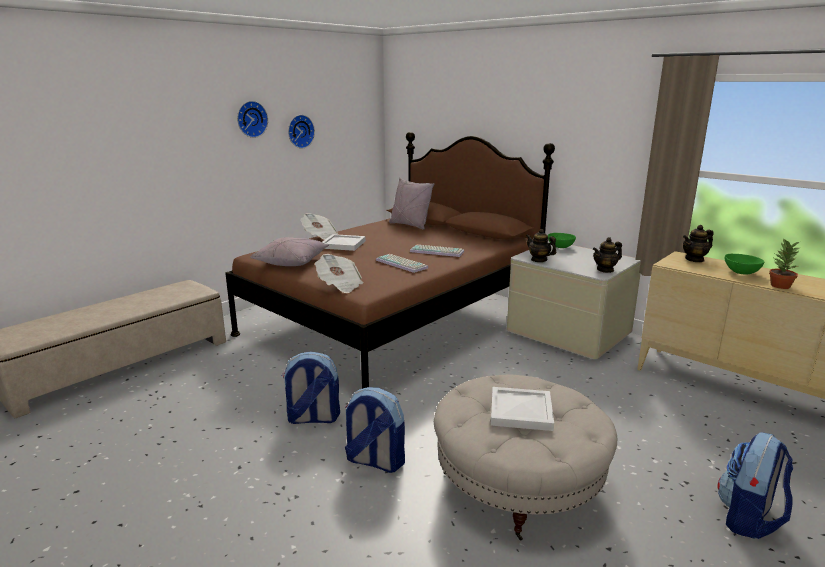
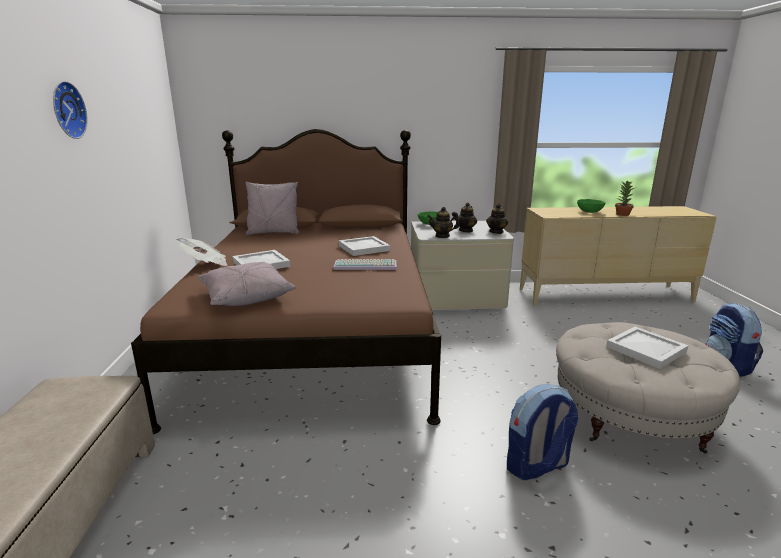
camera: 45 degrees left, 0 degrees up
(299, 131) = (115, 131): wall clock -> none
(312, 418) = (418, 465): backpack -> none
(339, 285) = (366, 301): newspaper -> none
(437, 251) = (364, 248): keyboard -> white tray
(694, 259) = (550, 210): teapot -> teapot (466, 230)

